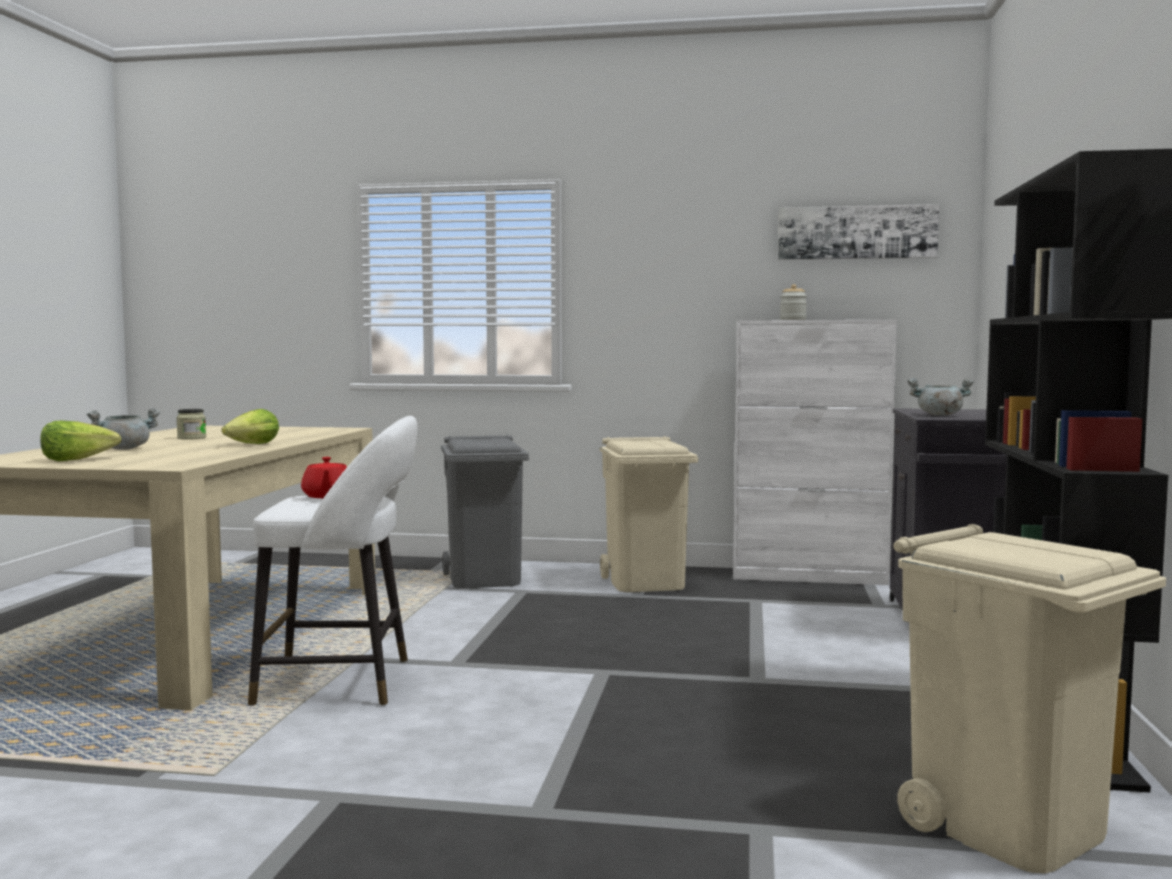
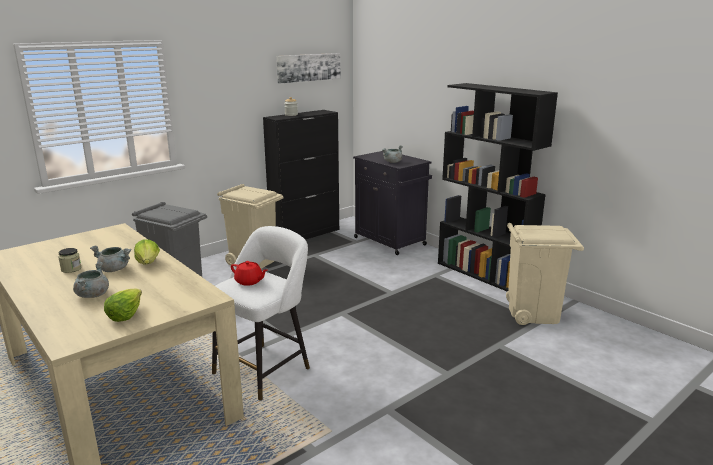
camera: 50 degrees left, 15 degrees up
(213, 443) = (115, 269): none -> grey cooking pot
(809, 576) = (305, 234): white cabinet -> black cabinet

